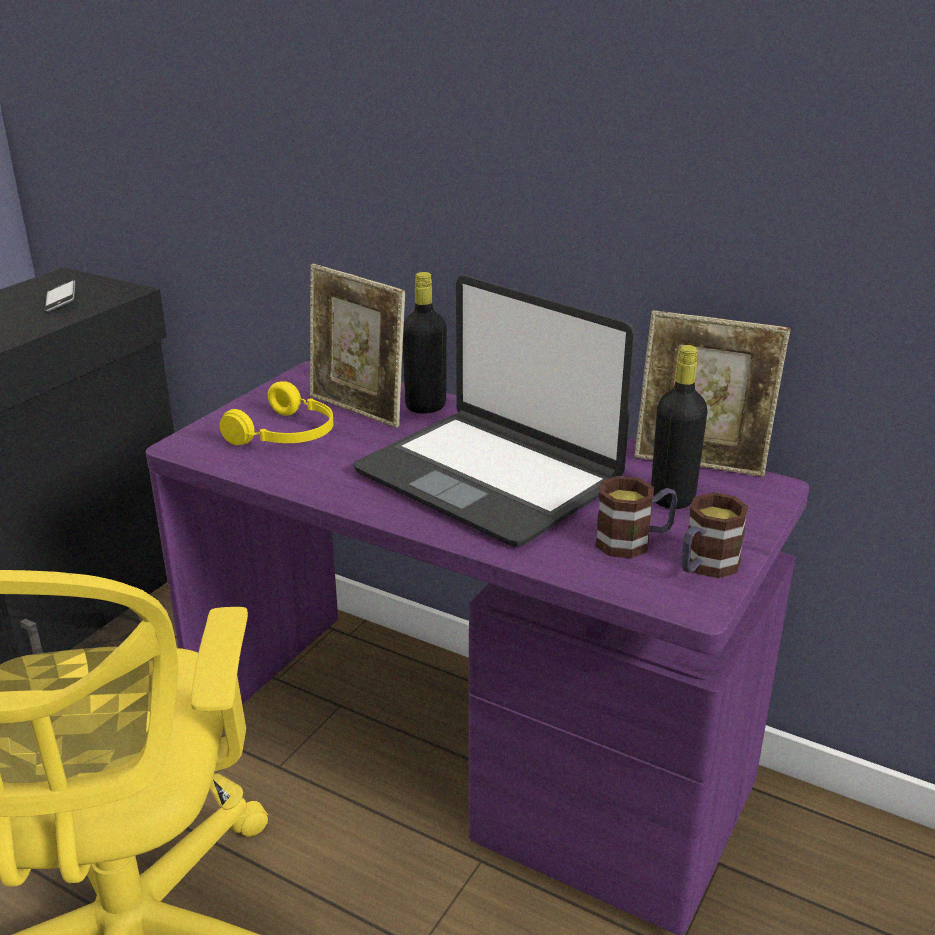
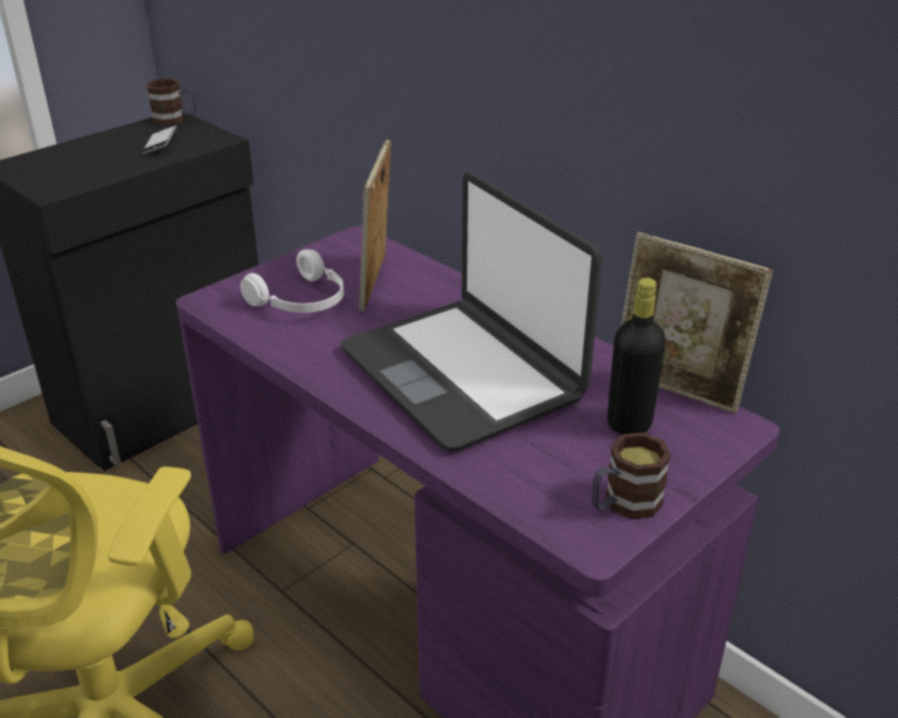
camera: 15 degrees right, 5 degrees up
(287, 435) = (302, 301): yellow headphones -> white headphones
(358, 410) = (377, 284): picture frame -> picture frame turned 45 degrees clockwise
(425, 406) = (440, 288): black bottle -> none
(634, 542) = (567, 465): mug -> mug (175, 120)

